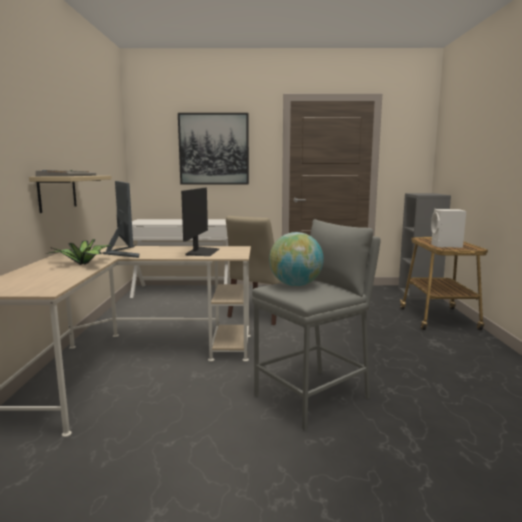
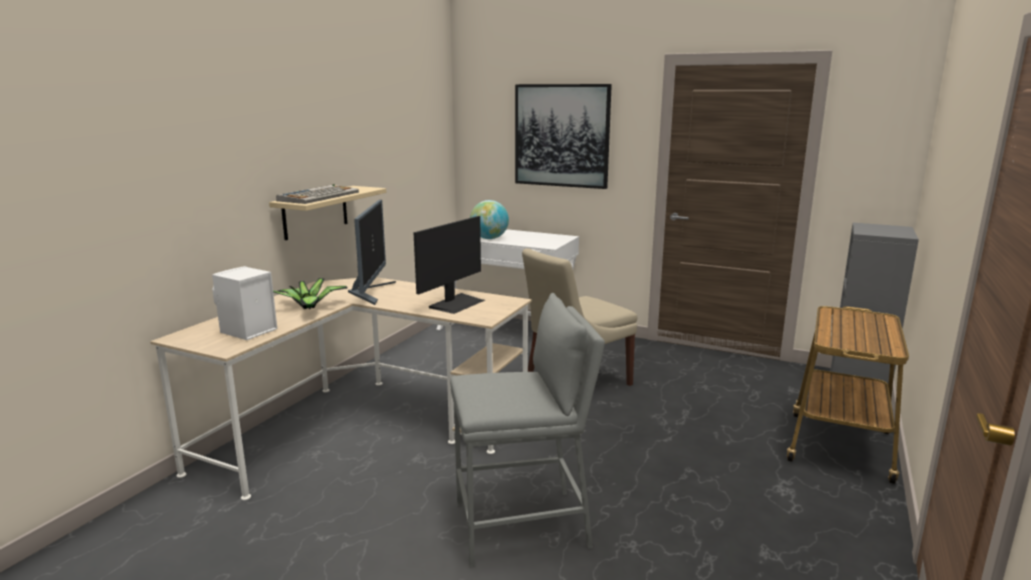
camera: 25 degrees right, 5 degrees up
(295, 285) = (498, 382): globe -> globe (489, 238)
(446, 246) = (845, 336): white speaker -> white speaker (247, 331)

